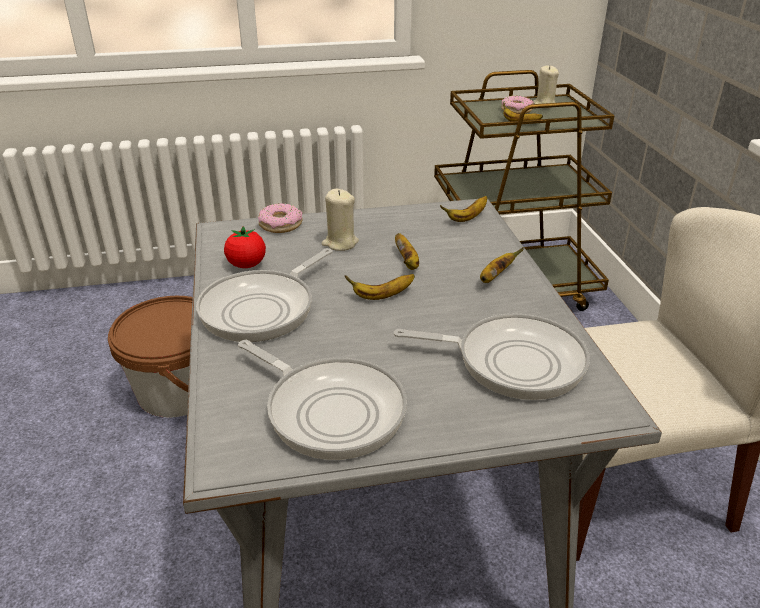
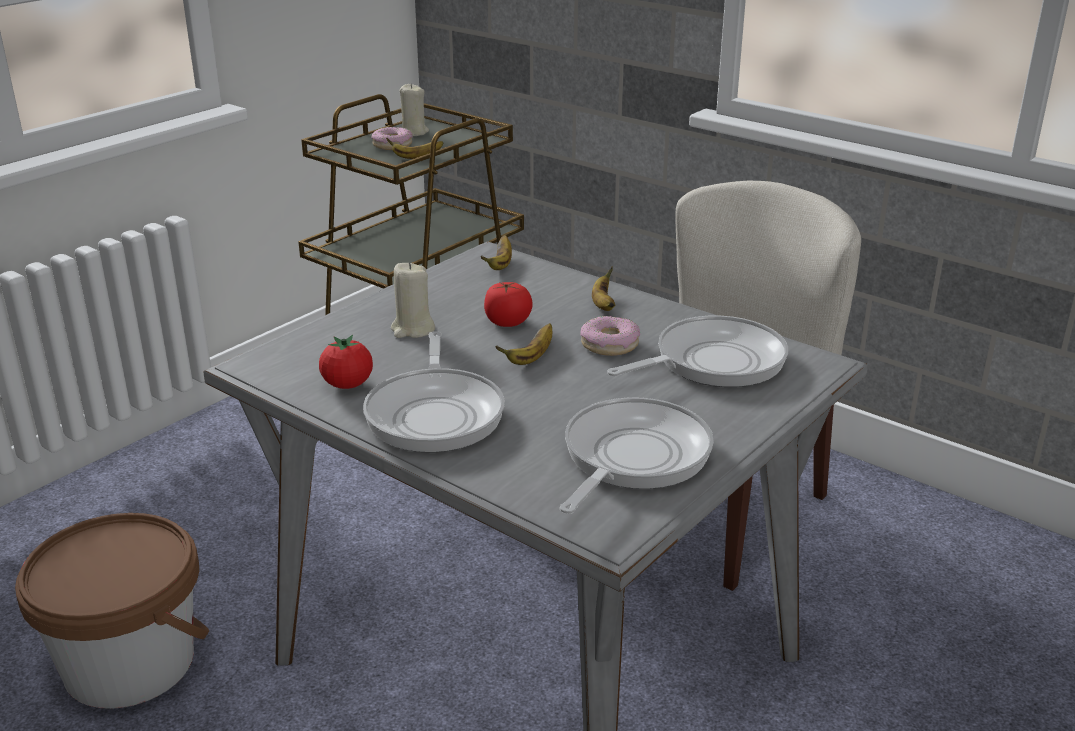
camera: 40 degrees left, 5 degrees down
(281, 224) = (317, 335): donut -> donut (609, 344)
(330, 410) = (632, 457): frying pan -> frying pan turned 60 degrees counterclockwise
(407, 262) = (507, 322): banana -> tomato

